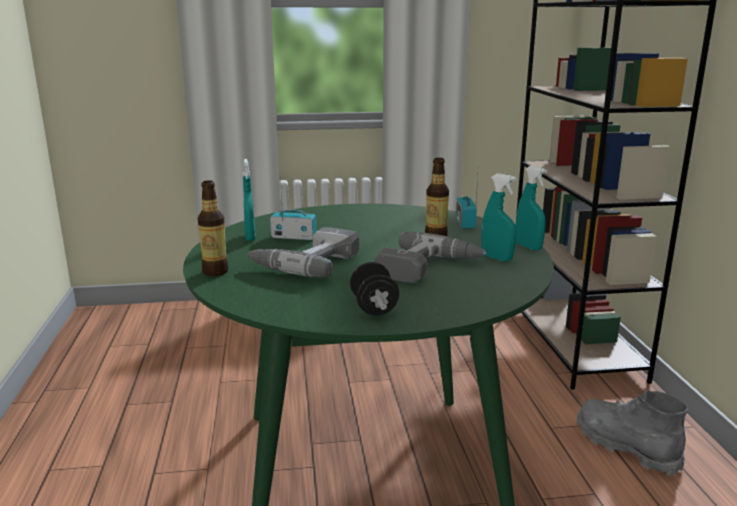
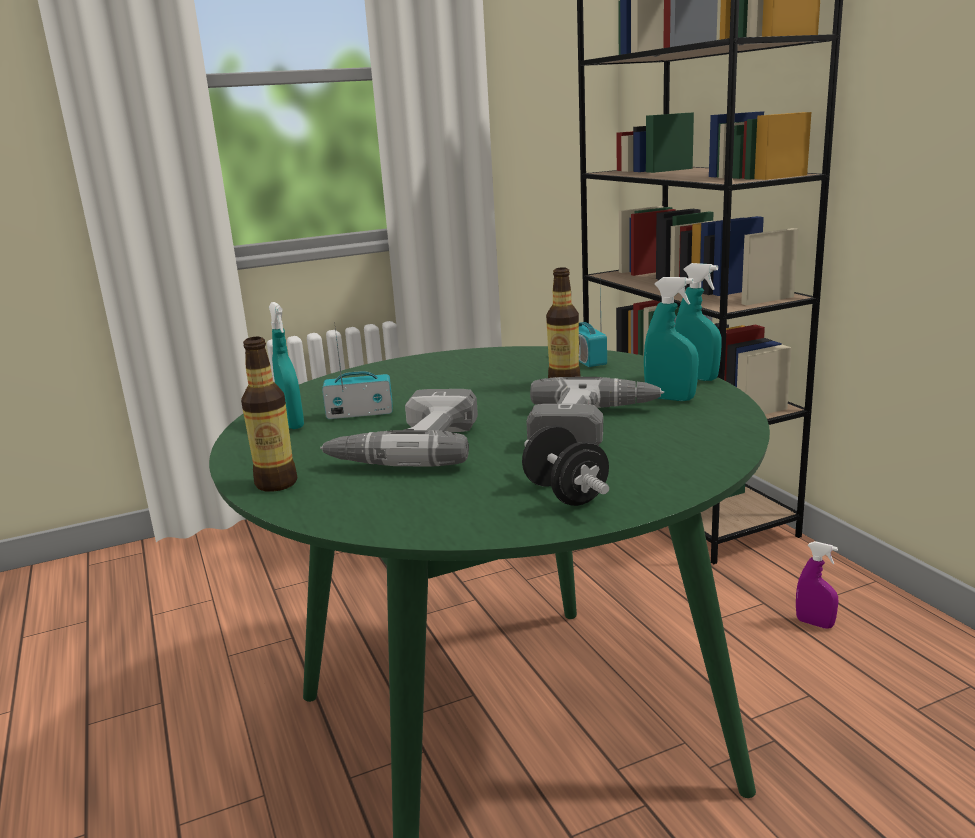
camera: 15 degrees left, 0 degrees up
(626, 446) = (814, 623): grey boot -> purple spray bottle

